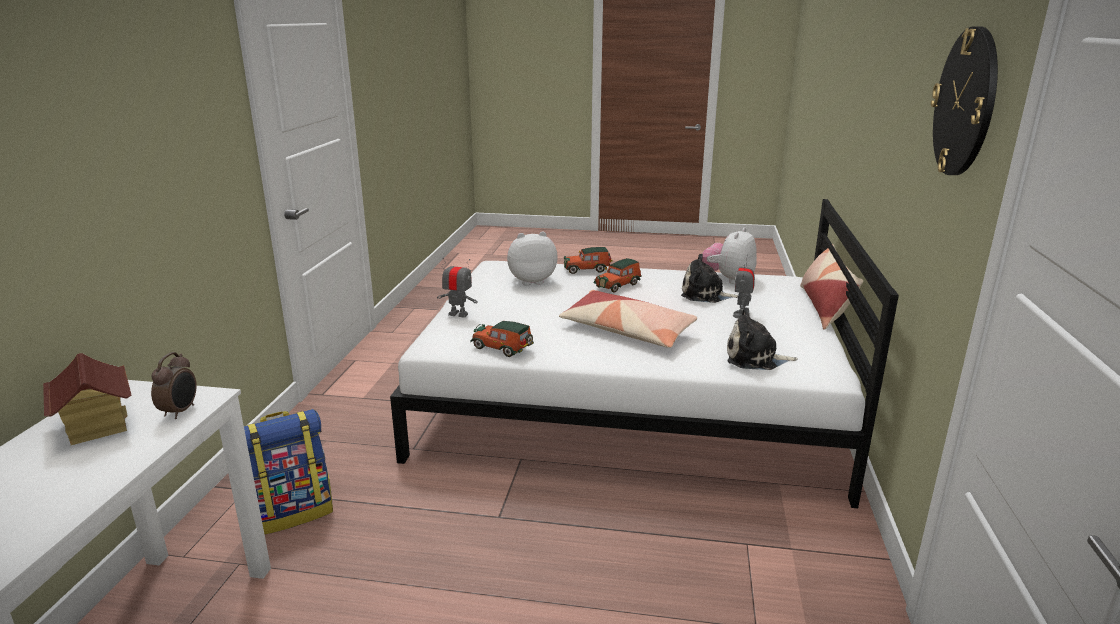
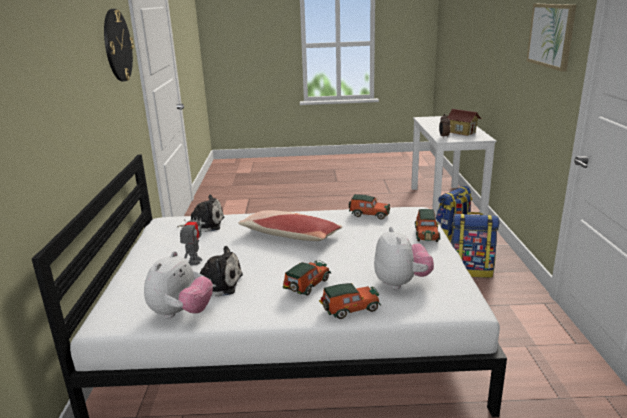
camera: 170 degrees right, 0 degrees up
(180, 94) = (551, 35): none -> picture
(344, 446) = (471, 270): none -> backpack
(458, 314) = (426, 234): toy robot -> toy car
(531, 281) = (401, 283): plush toy -> plush toy turned 75 degrees counterclockwise
(825, 307) = (107, 282): pillow -> none

